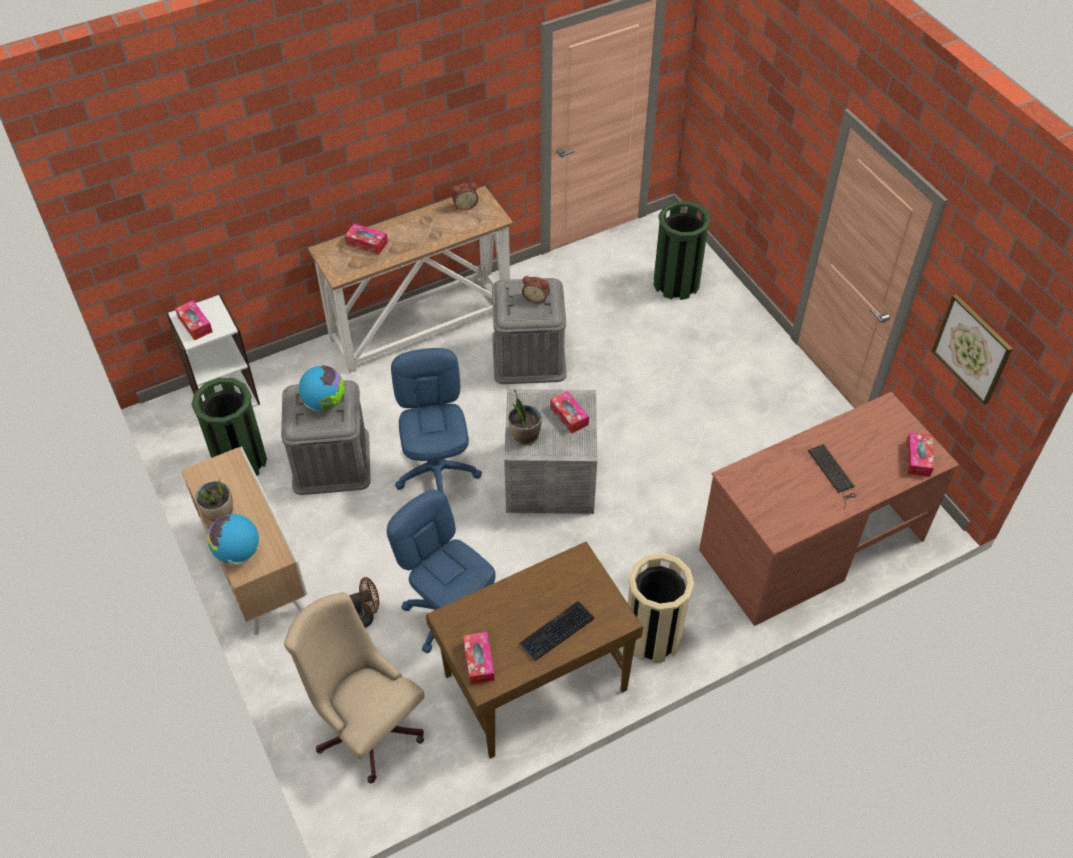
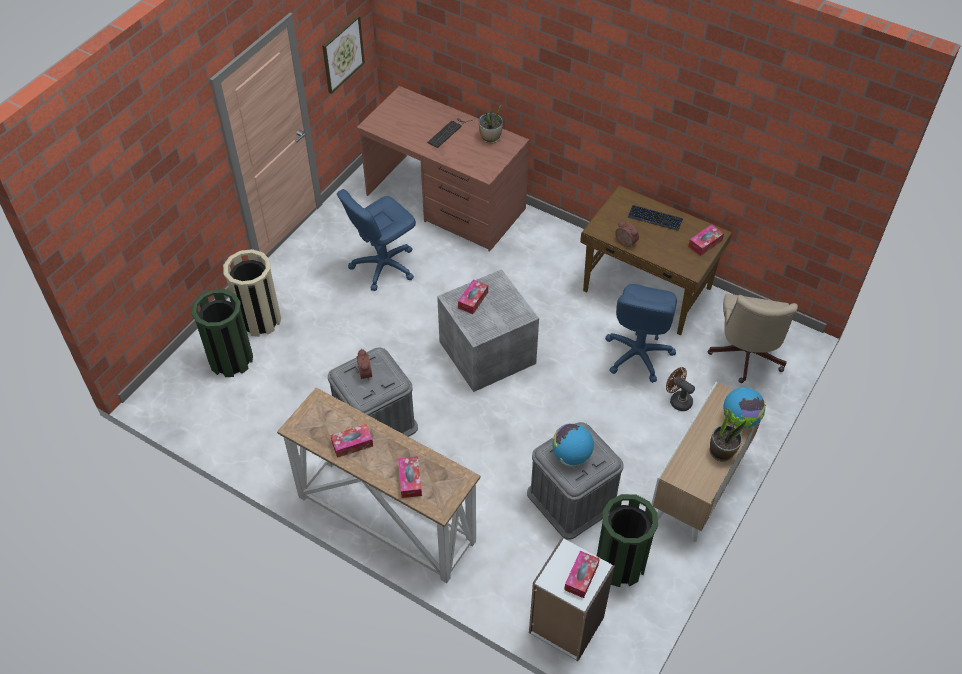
camera: 120 degrees left, 0 degrees up
(437, 471) = (530, 423): blue office chair -> blue office chair (383, 265)
(465, 205) = (313, 432): alarm clock -> alarm clock (625, 243)
(525, 435) = (509, 316): potted plant -> potted plant (490, 138)
(652, 637) = (571, 249): beige trash can -> beige trash can (259, 320)
(918, 458) = (407, 102): tissue box -> tissue box (352, 444)

